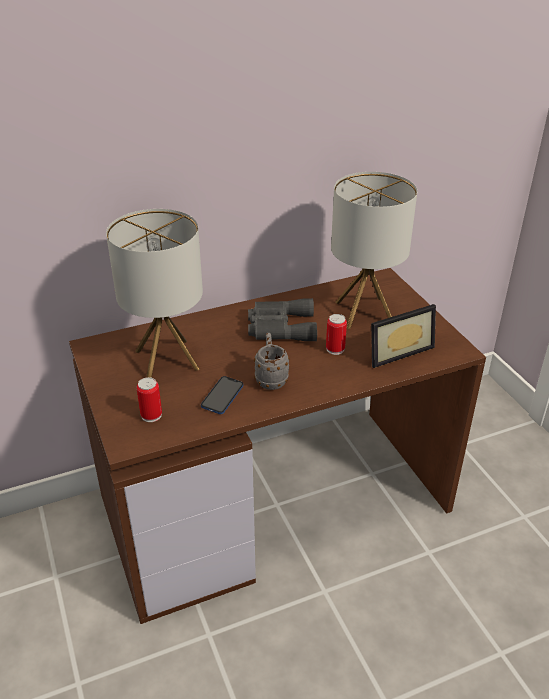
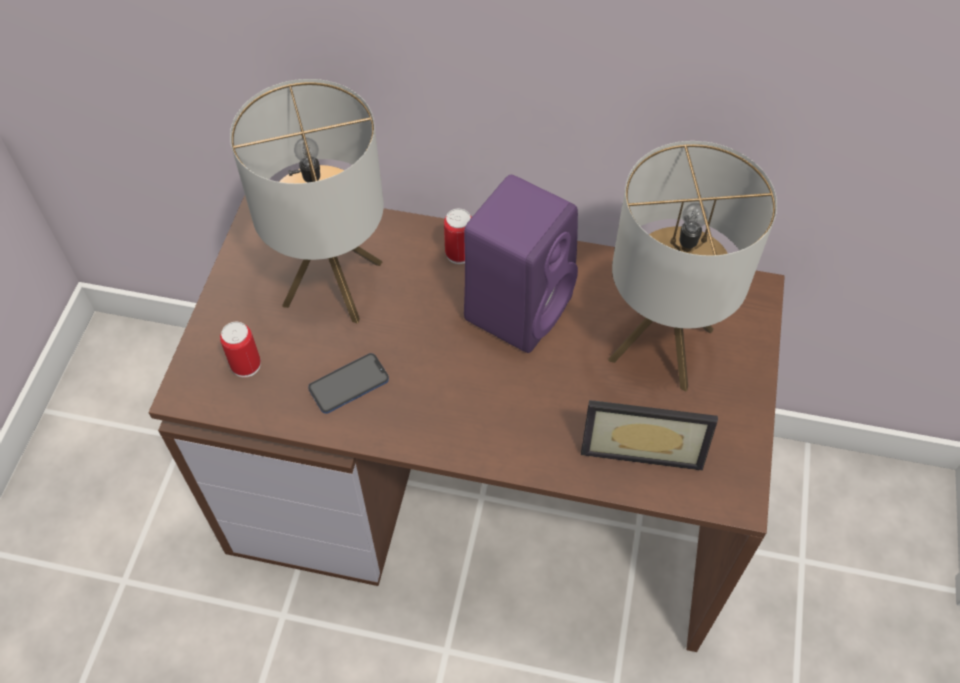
camera: 35 degrees right, 20 degrees up
(270, 378) = (431, 390): grey mug -> none
(279, 327) = (519, 305): grey binoculars -> purple speaker
(335, 349) = (559, 389): can -> can (459, 253)

